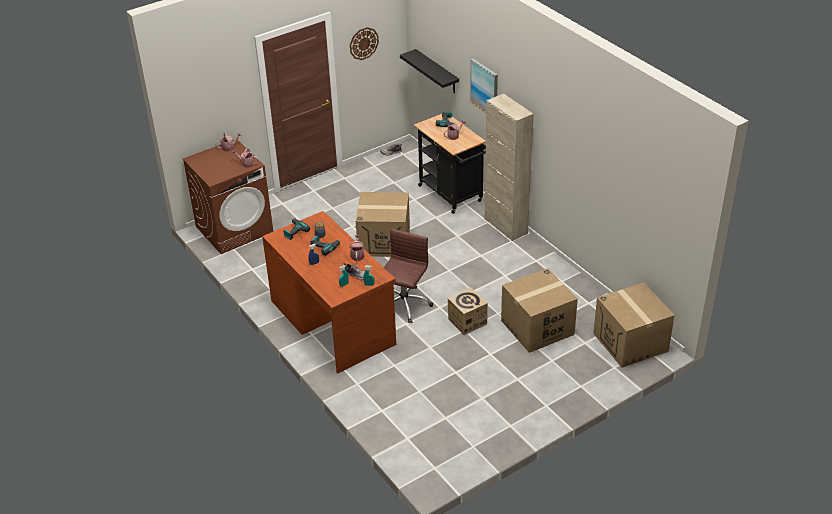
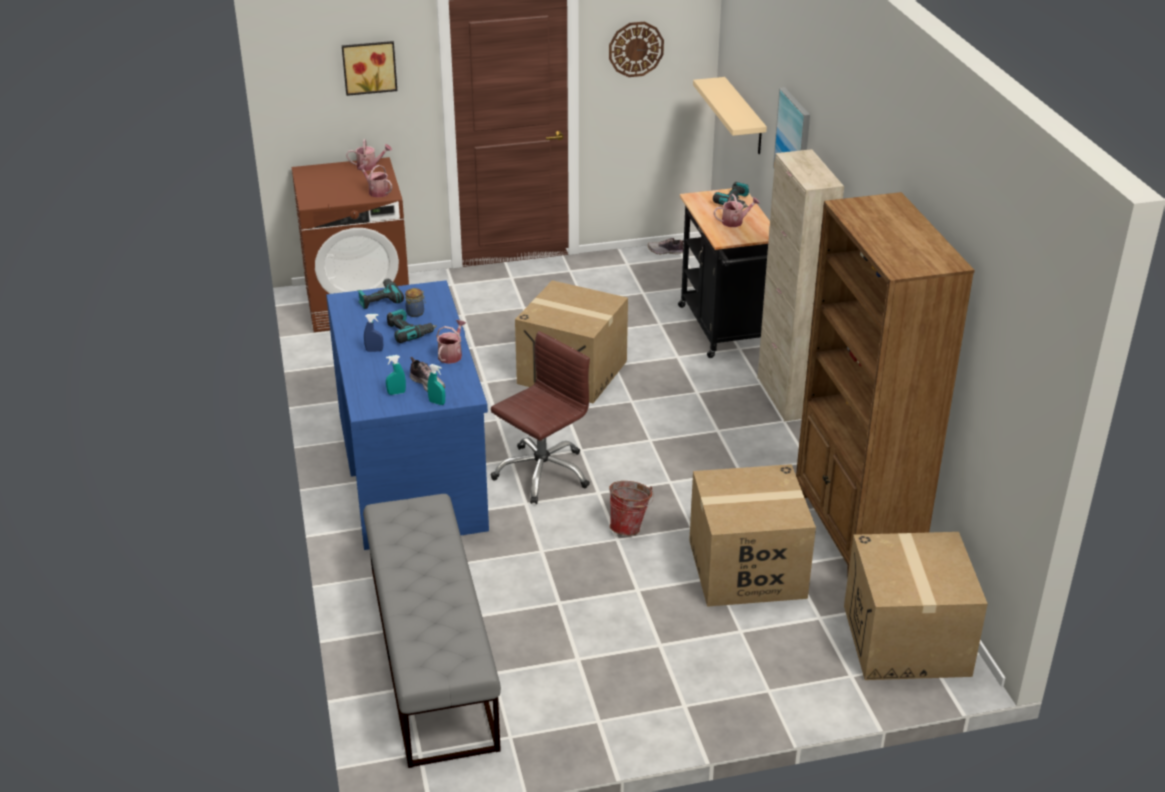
camera: 20 degrees right, 5 degrees down
(221, 89) = (369, 67): none -> picture
(333, 321) = (412, 469): brown desk -> blue desk
(408, 417) = (431, 654): none -> grey bench
(437, 72) = (744, 117): black shelf -> beige shelf
(467, 321) = (630, 527): cardboard box -> bucket
(579, 293) = (855, 532): none -> brown bookcase

